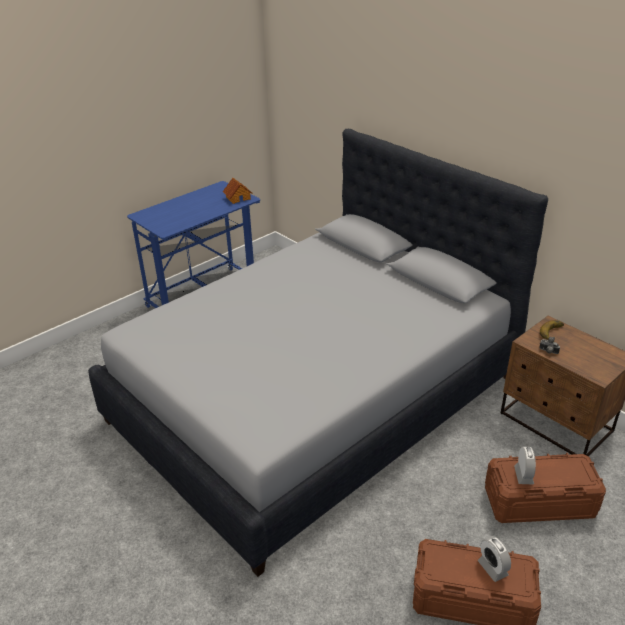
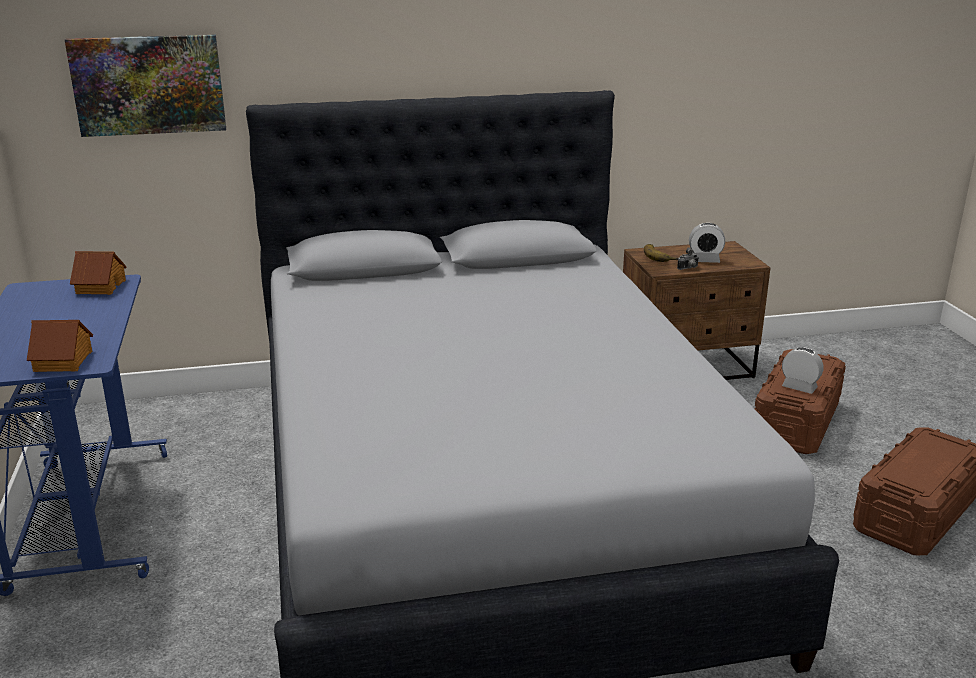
camera: 60 degrees left, 10 degrees down
(163, 225) = (64, 361): none -> toy house
(317, 101) = (148, 85): none -> picture
(492, 568) = (928, 452): alarm clock -> alarm clock (705, 260)

